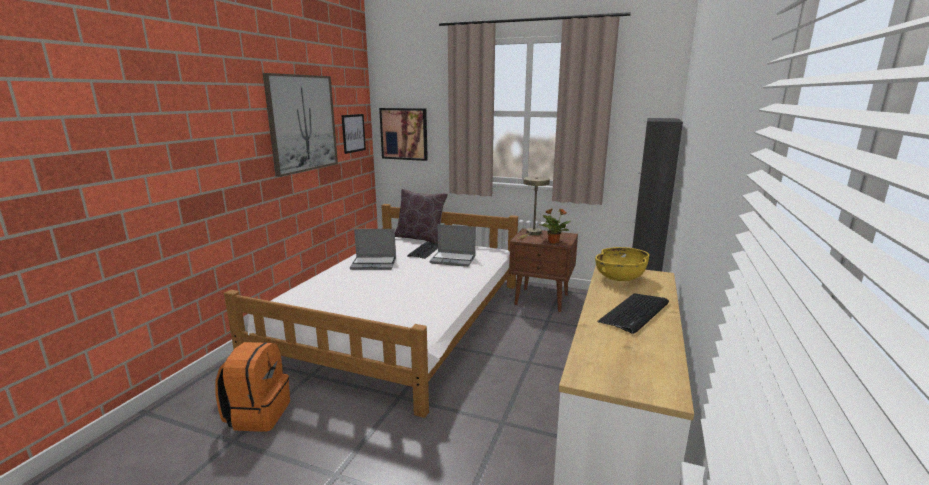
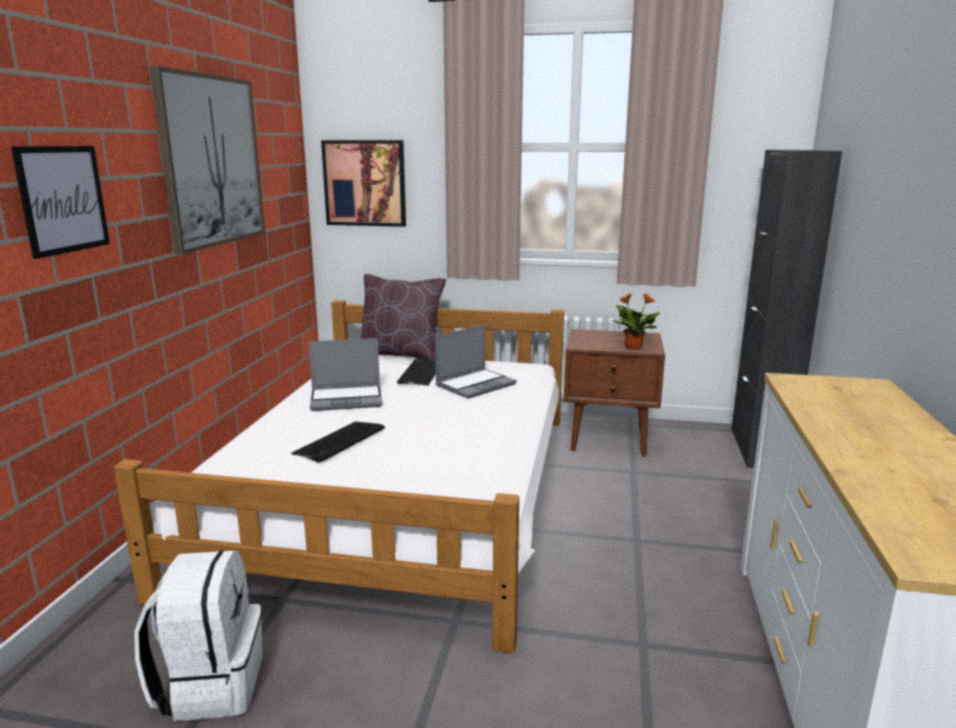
camera: 10 degrees left, 0 degrees up
(258, 414) = (210, 684): orange backpack -> white backpack
(353, 133) = (283, 182): picture -> picture (63, 199)
(453, 260) = (475, 384): laptop -> laptop turned 45 degrees counterclockwise
(532, 233) = (592, 336): beige table lamp -> none
(620, 278) = (822, 392): yellow bowl -> none
(635, 313) = (897, 445): keyboard -> keyboard (340, 442)

